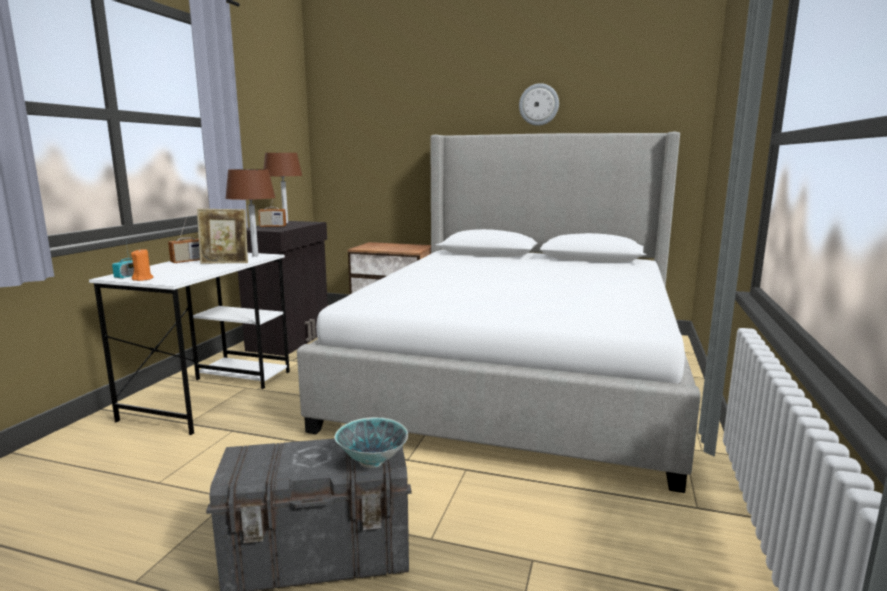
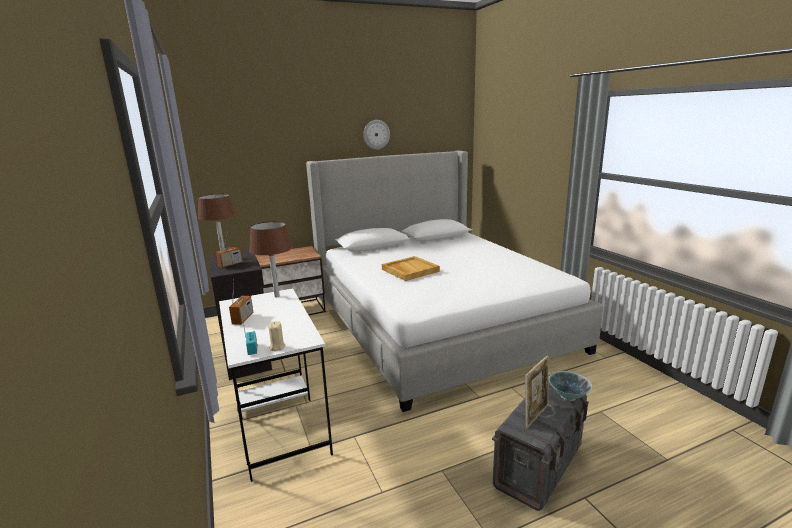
camera: 40 degrees left, 5 degrees up
(143, 279) = (277, 347): orange candle -> beige candle
(225, 263) = (281, 310): picture frame -> picture frame (535, 414)
(456, 275) = (409, 270): none -> beige tray

